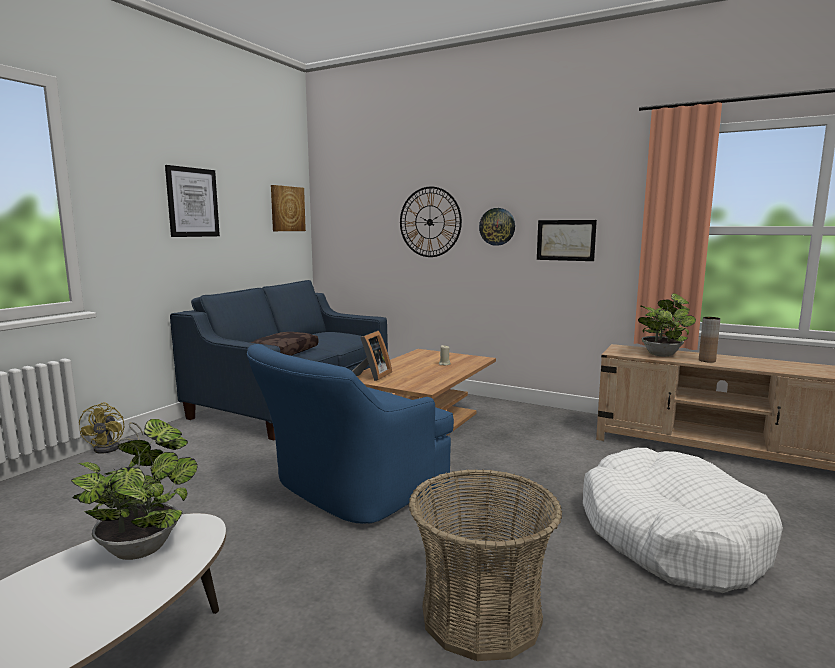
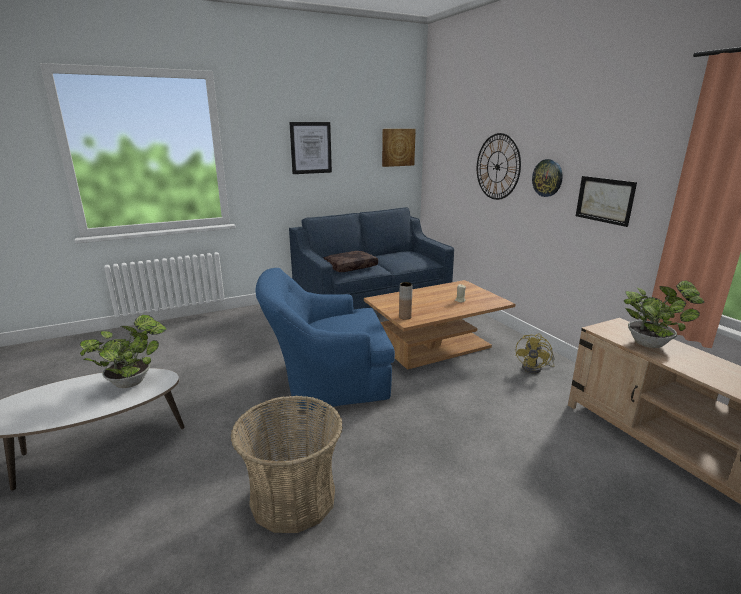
camera: 35 degrees right, 10 degrees up
(113, 447) = (244, 310): yellow fan -> yellow fan (535, 368)
(372, 376) = (389, 300): picture frame -> none
(670, 536) = (504, 514): white dog bed -> none
(707, 360) = (690, 365): brown vase -> brown vase (405, 317)

